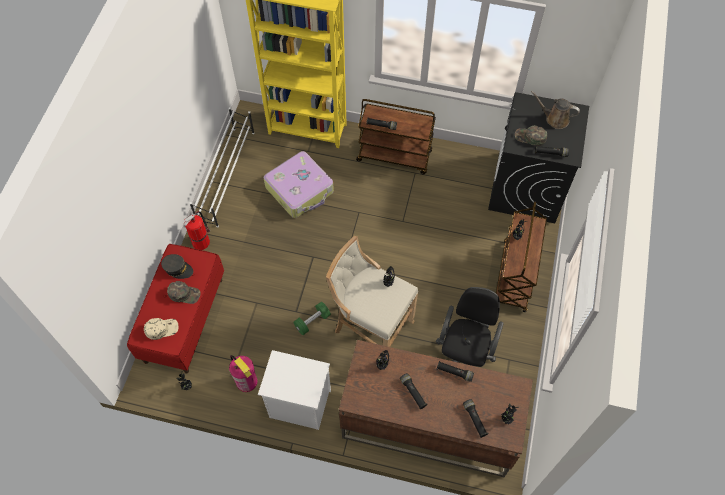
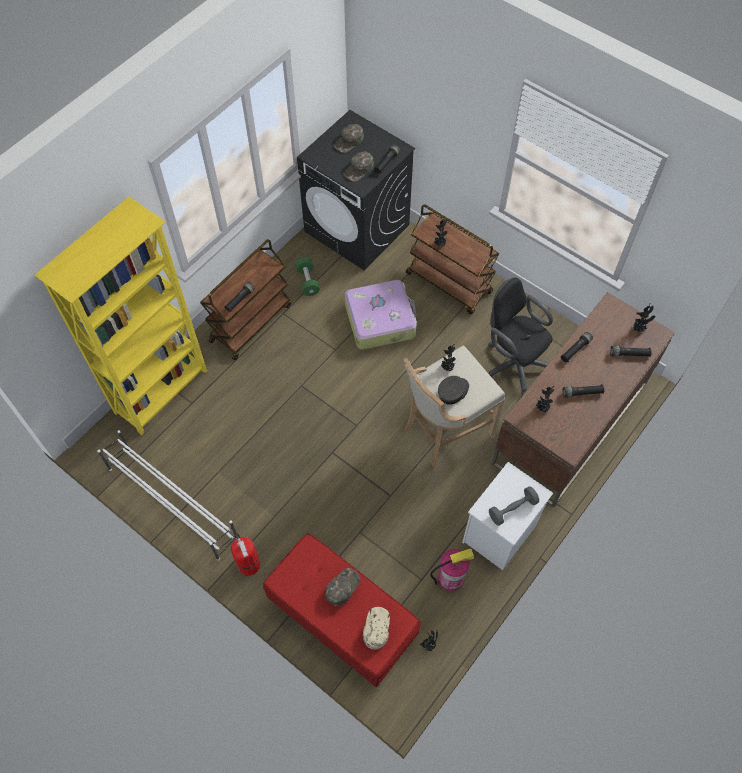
camera: 65 degrees left, 0 degrees up
(178, 269) = (305, 583): grey cap -> grey cap (453, 392)
(288, 382) = (512, 509): none -> grey dumbbell
(300, 190) = (239, 431): suitcase -> suitcase (380, 320)
(312, 321) = (410, 484): green dumbbell -> green dumbbell (308, 281)
(554, 119) = (349, 141): brown watering can -> green cap

